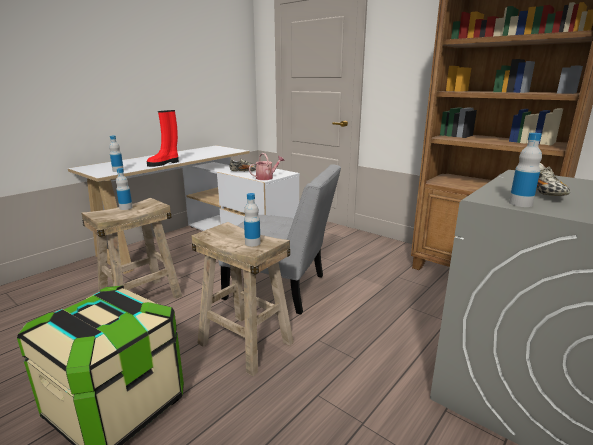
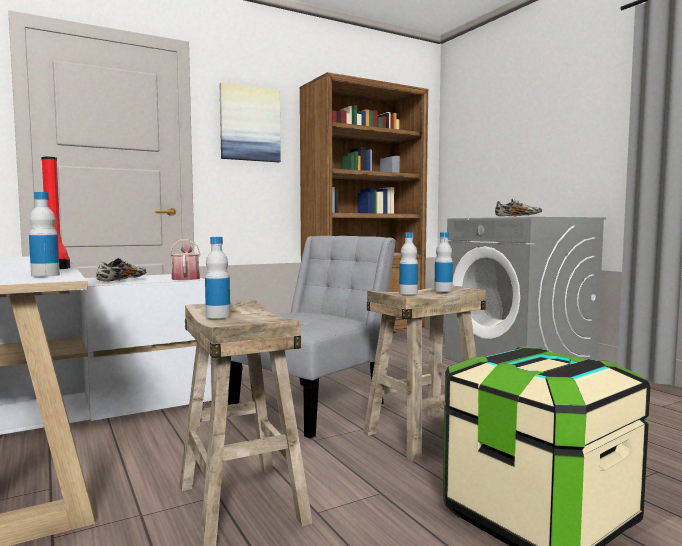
camera: 70 degrees left, 15 degrees down
(410, 45) = (250, 124): none -> picture
(520, 203) = (541, 216): bottle -> bottle (408, 293)

